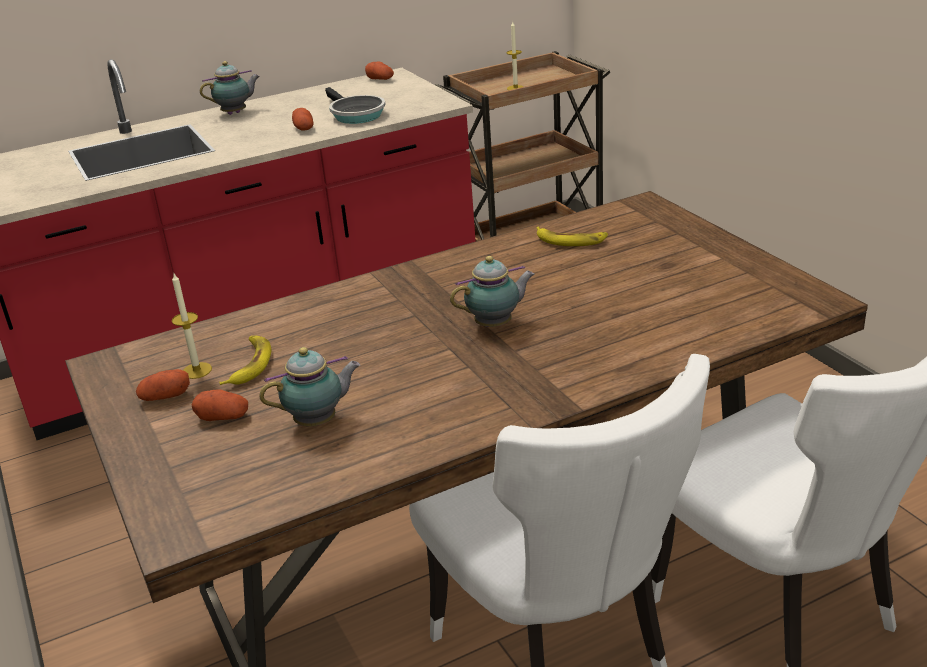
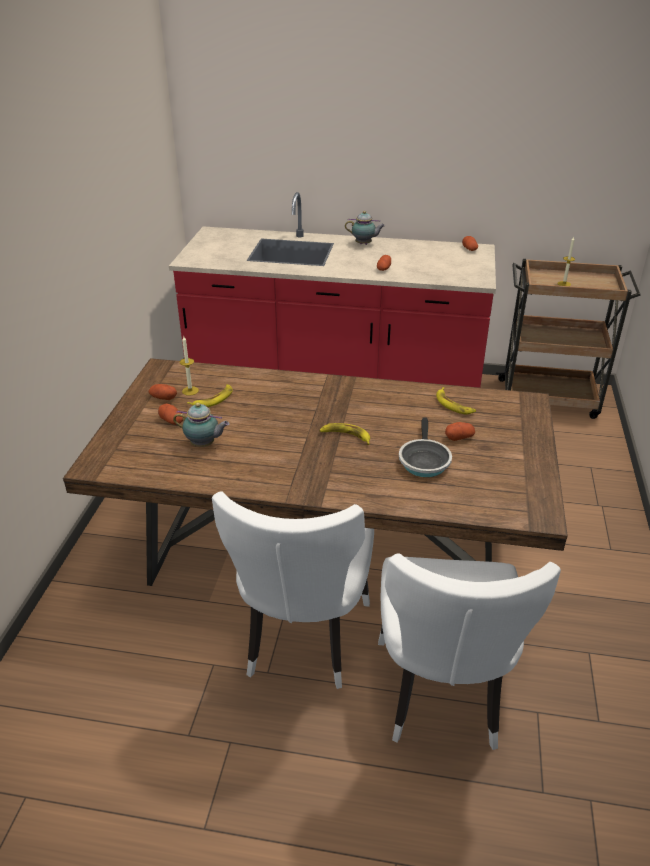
camera: 35 degrees right, 5 degrees up
(355, 114) = (422, 270): frying pan -> frying pan (423, 460)
(496, 324) = (345, 436): teapot -> banana
(626, 268) = (459, 437): none -> potato

